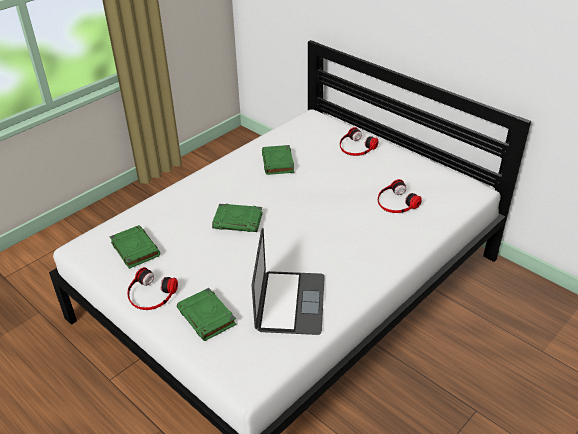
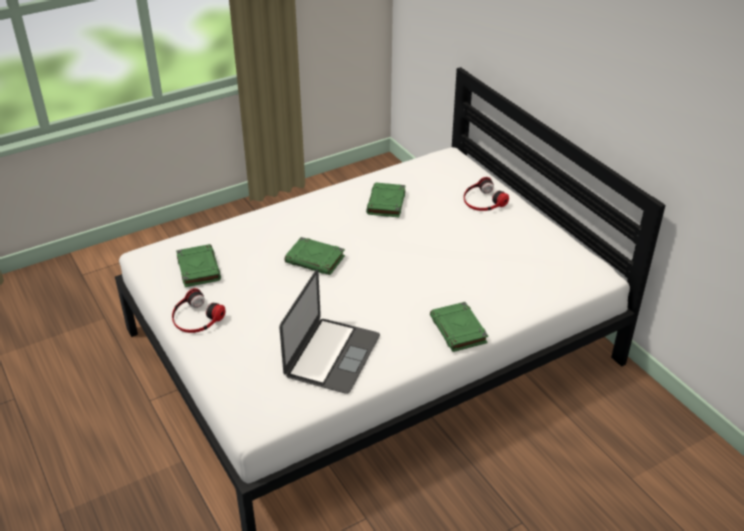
camera: 15 degrees right, 0 degrees up
(207, 317) = (242, 352): green book -> green book (459, 330)
(396, 202) = (497, 272): headphones -> none

